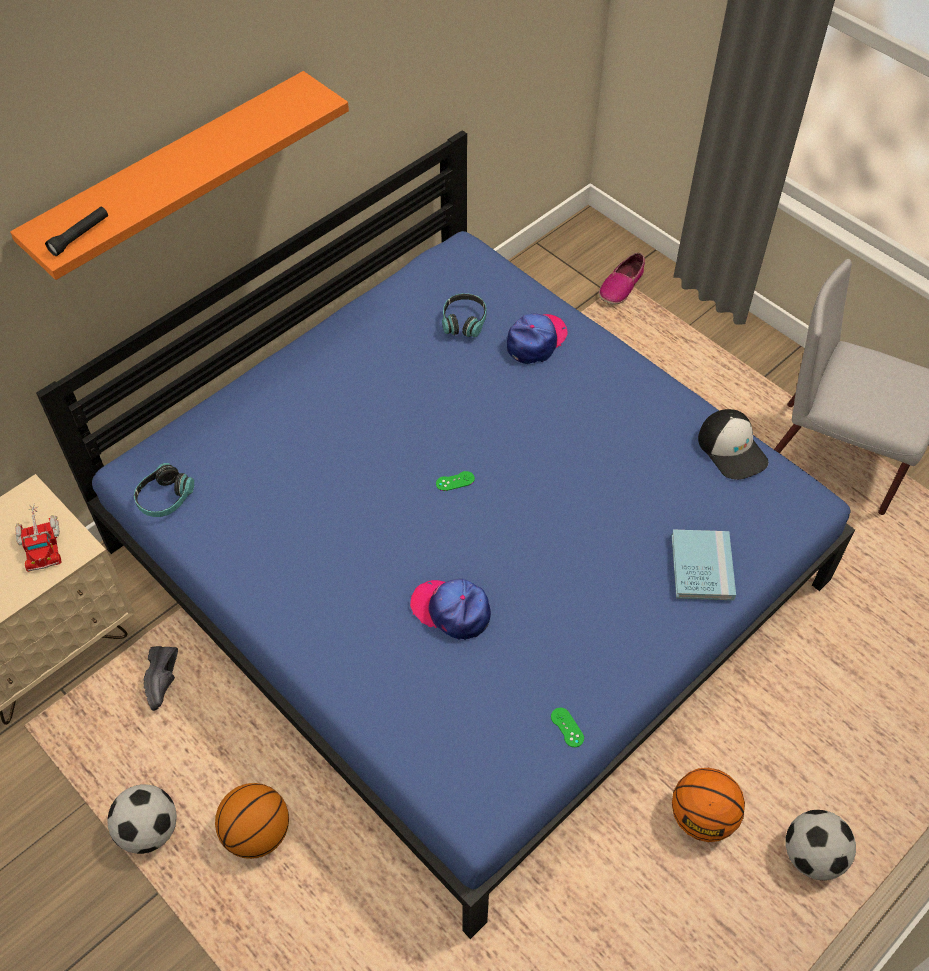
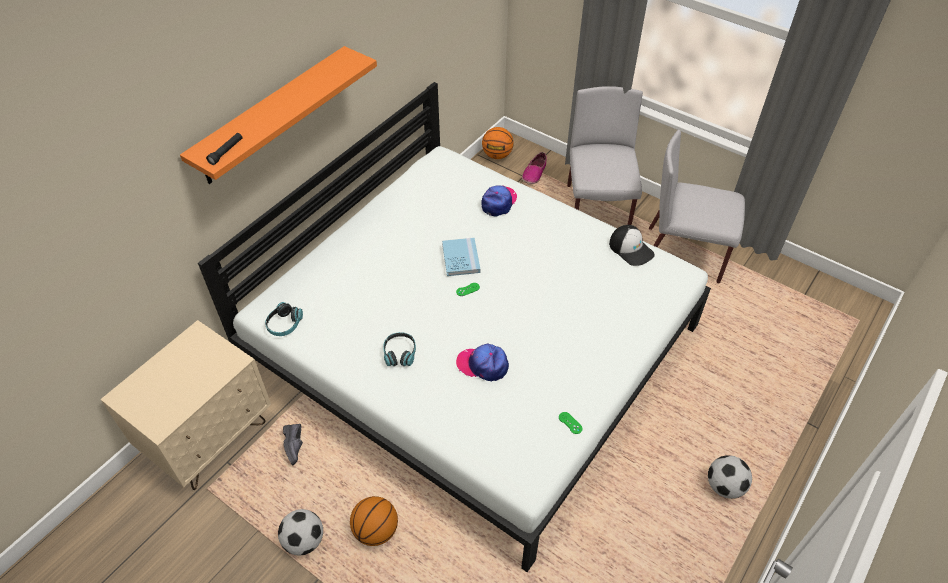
camera: 10 degrees left, 5 degrees down
(41, 543) = (210, 361): toy truck -> none
(464, 321) = (452, 197): headphones -> headphones (400, 353)
(465, 563) = (474, 346): blue bed -> white bed
(702, 567) = (629, 318): blue book -> blue book (461, 258)
(702, 817) = (653, 474): basketball -> basketball (497, 155)
(709, 364) = (597, 211): none -> grey chair

